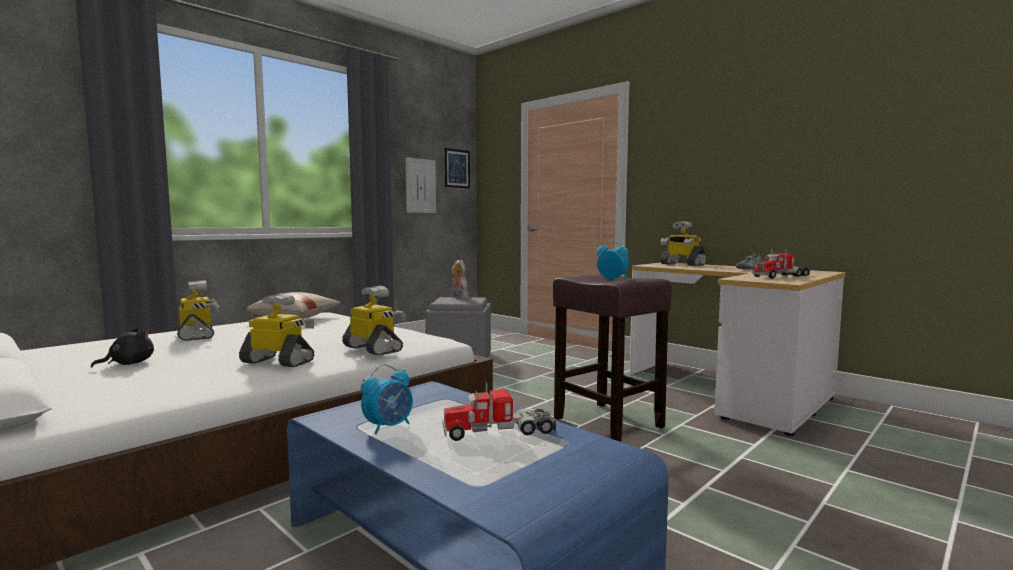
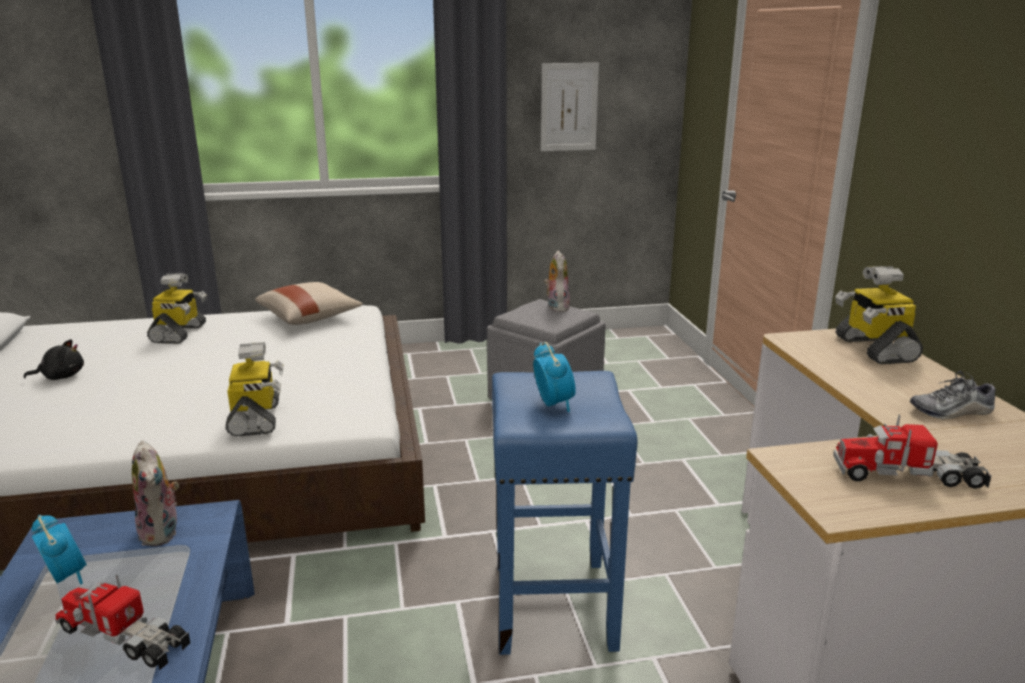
camera: 35 degrees right, 15 degrees up
(279, 361) = (152, 415): toy robot -> none
(389, 427) = (66, 576): alarm clock -> alarm clock turned 120 degrees counterclockwise
(414, 399) = (162, 533): none -> plush toy
(457, 168) = (644, 72): picture -> none
(606, 422) = (552, 603): brown stool -> blue stool

